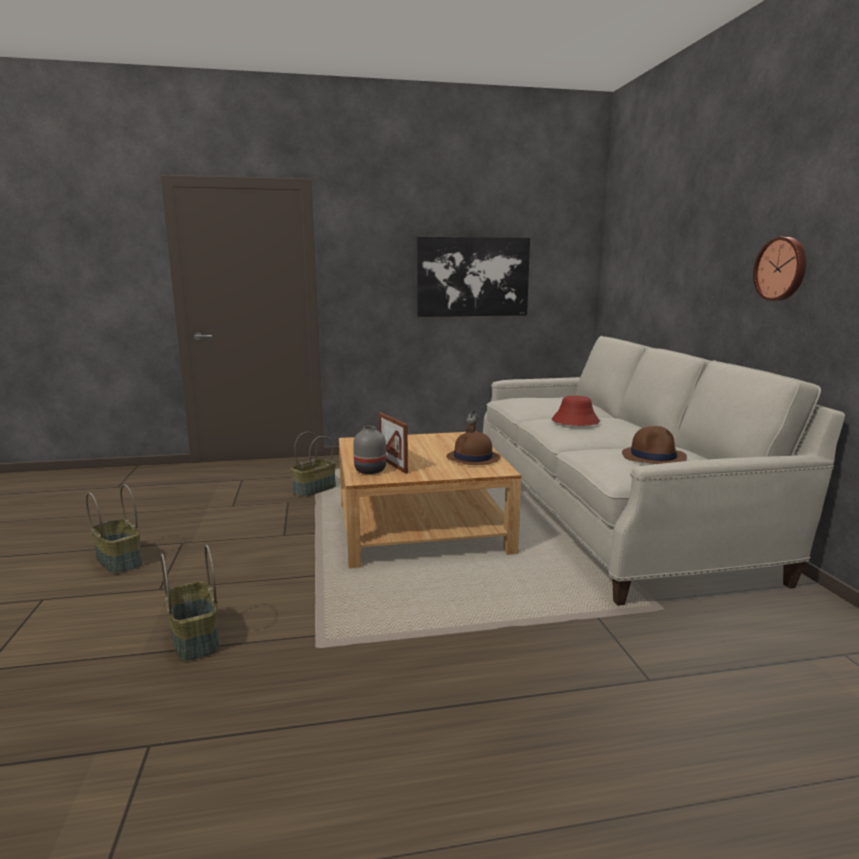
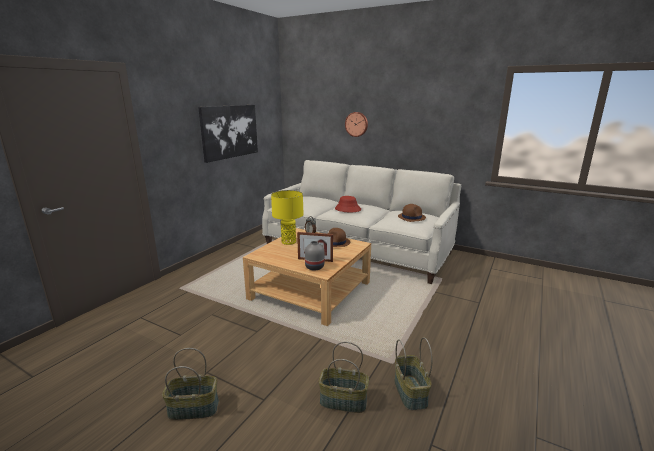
camera: 50 degrees left, 5 degrees up
(314, 490) = (210, 299): basket -> basket (411, 392)
(422, 440) = (289, 242): none -> yellow table lamp
(781, 269) = (420, 127): wall clock -> wall clock (356, 124)

